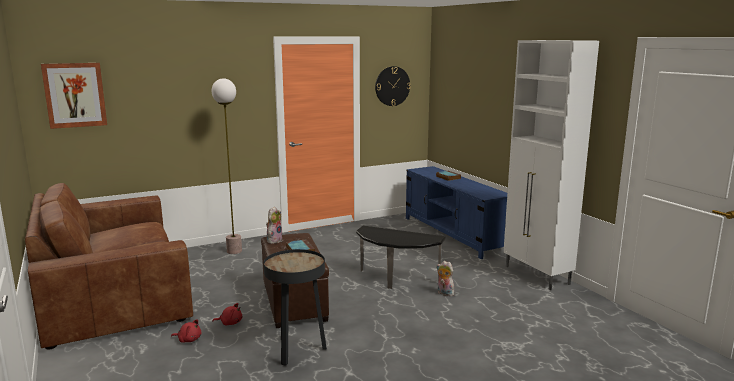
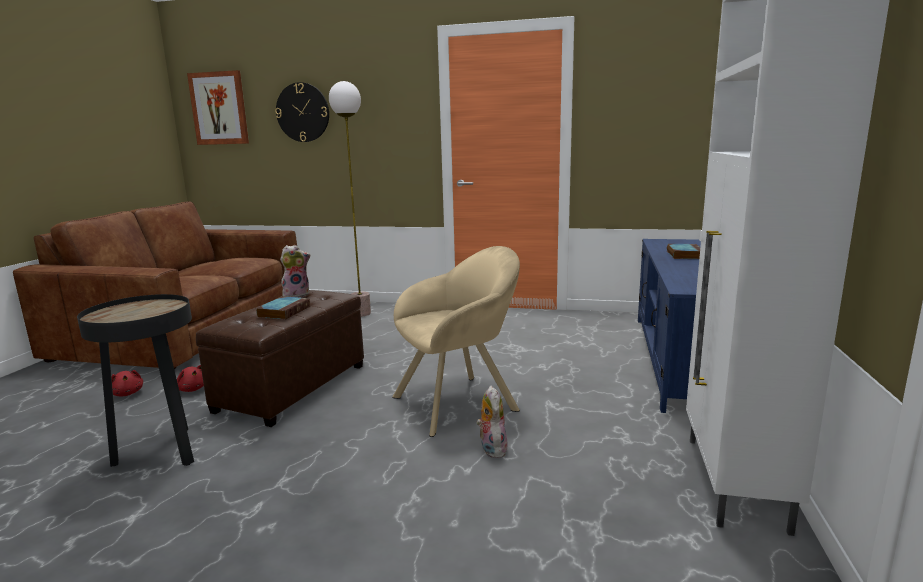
camera: 40 degrees right, 0 degrees up
(392, 86) = (633, 98): wall clock -> wall clock (303, 112)
(396, 280) = (460, 402): side table -> beige armchair

